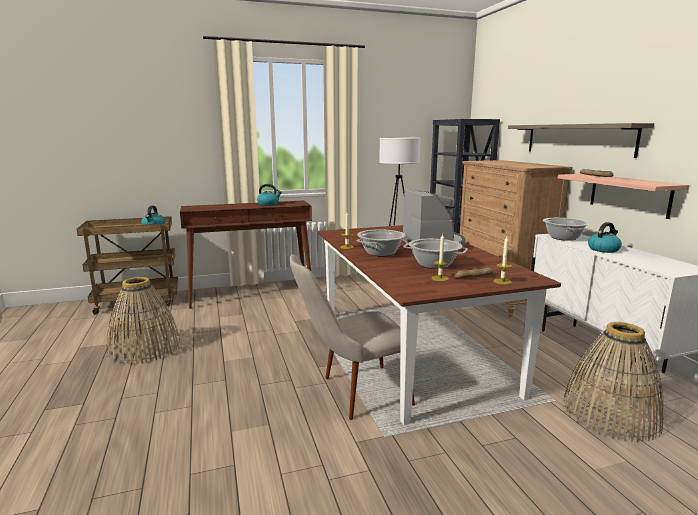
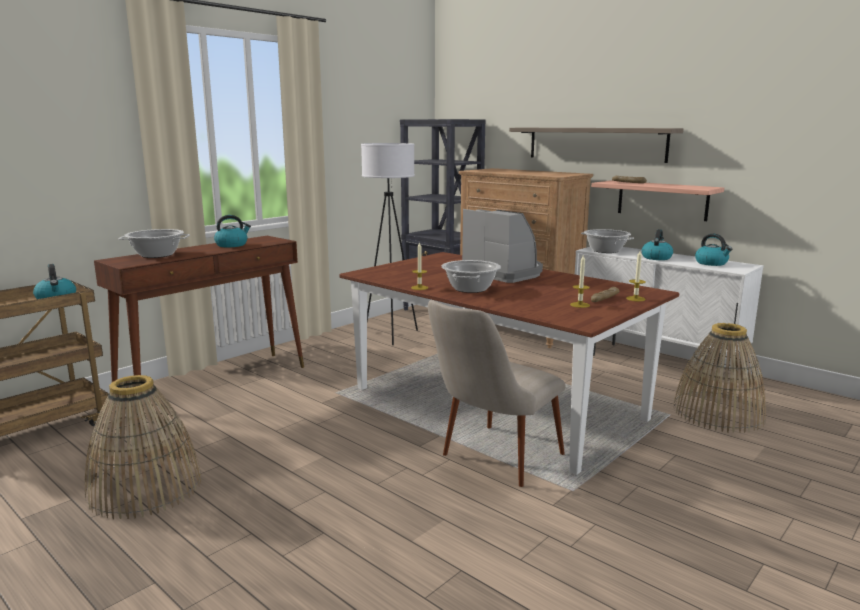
camera: 30 degrees left, 0 degrees up
(433, 264) = (547, 293): cooking pot -> cooking pot (156, 255)
(656, 262) = (712, 263): none -> kettle

